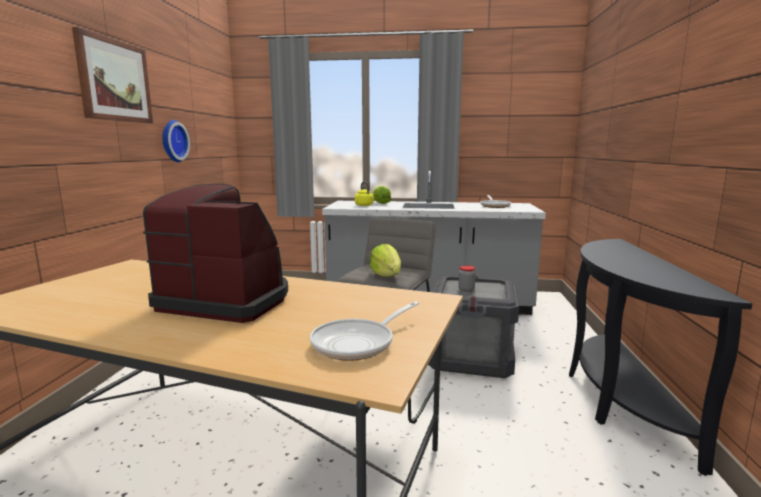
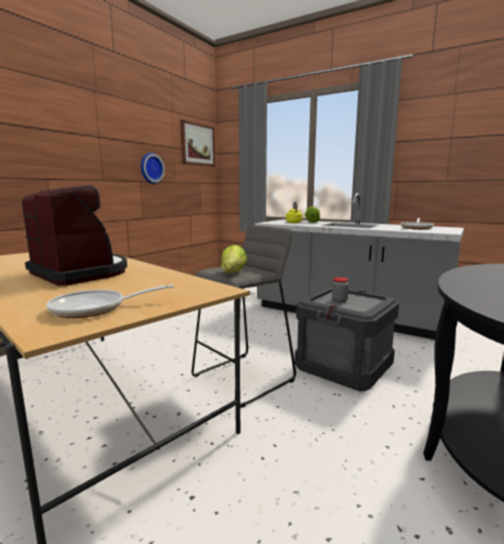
camera: 25 degrees right, 0 degrees up
(114, 81) = (100, 123): picture -> picture (197, 144)

